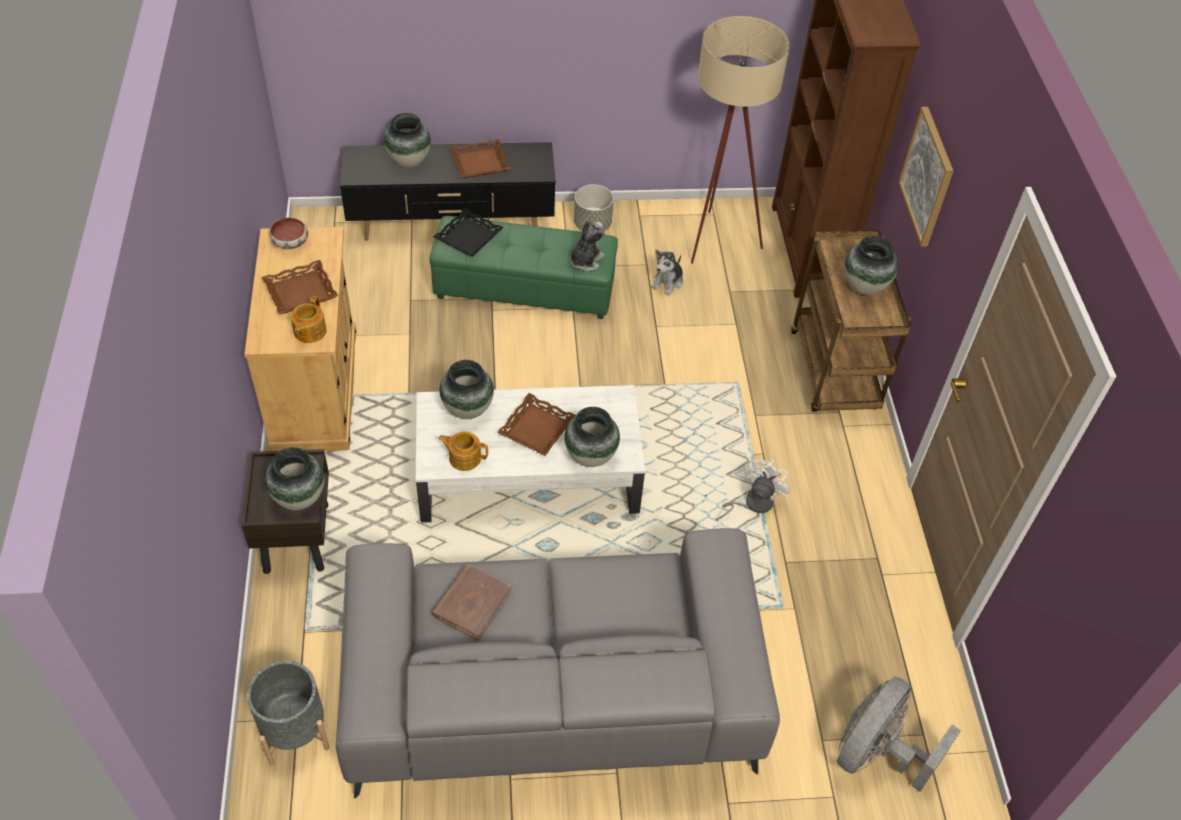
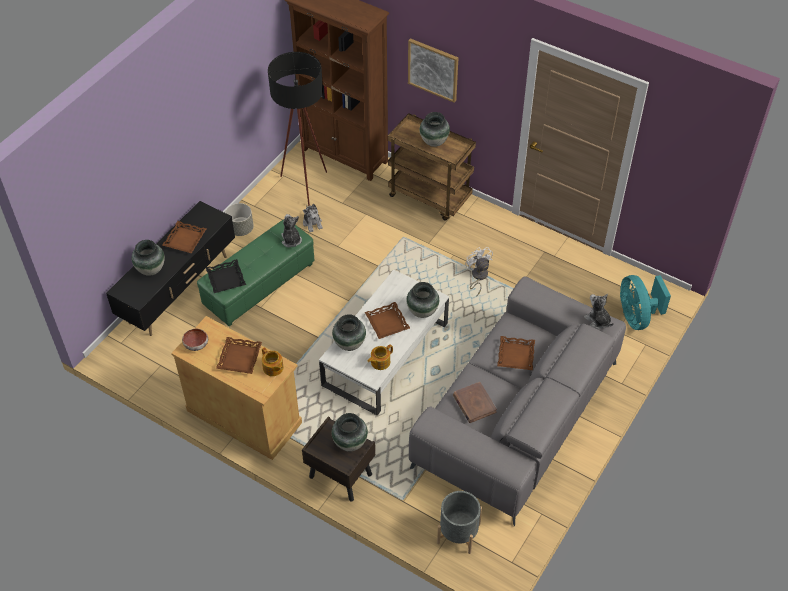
camera: 50 degrees left, 0 degrees up
(601, 608) = (516, 356): none -> brown tray
(714, 245) = (305, 189): beige floor lamp -> black floor lamp
(742, 673) = (598, 320): none -> plush toy
(876, 753) = (637, 316): grey fan -> turquoise fan

